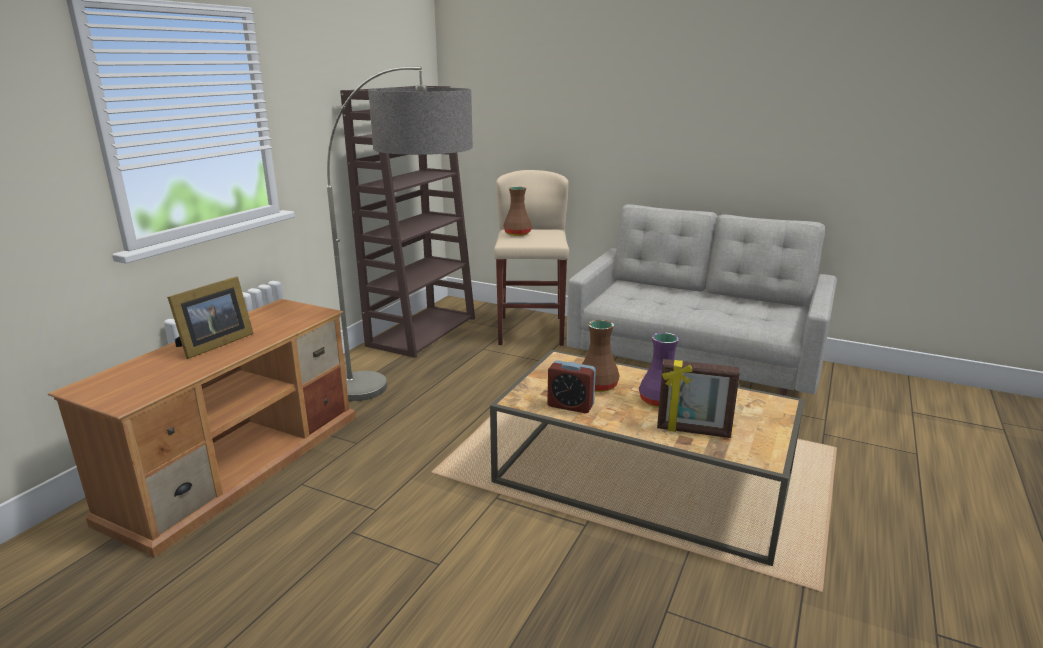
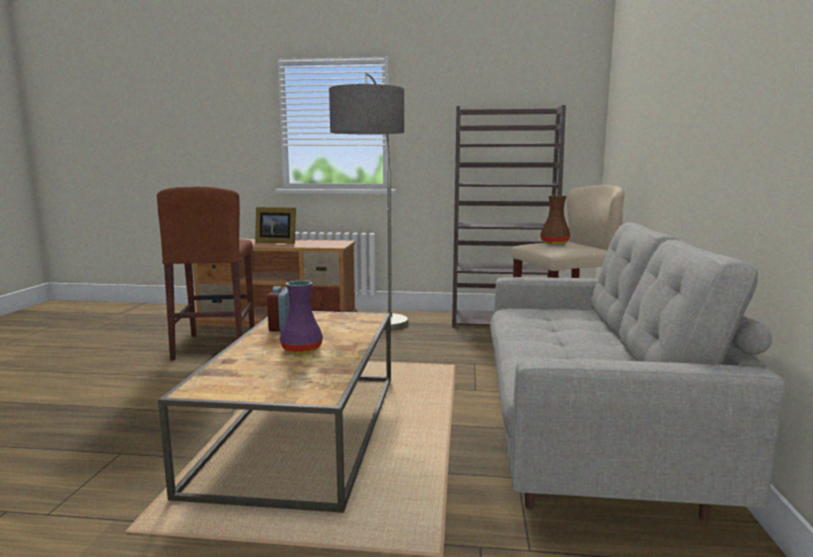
camera: 70 degrees right, 10 degrees down
(313, 532) = (215, 345): none -> brown stool
(597, 386) = (322, 330): brown vase -> none
(693, 431) = (245, 363): picture frame -> none

